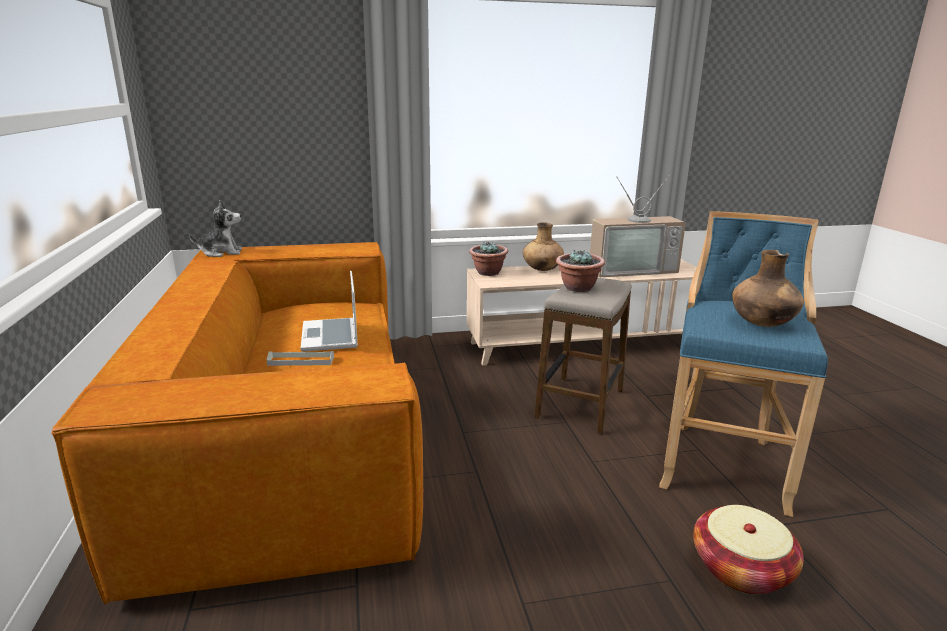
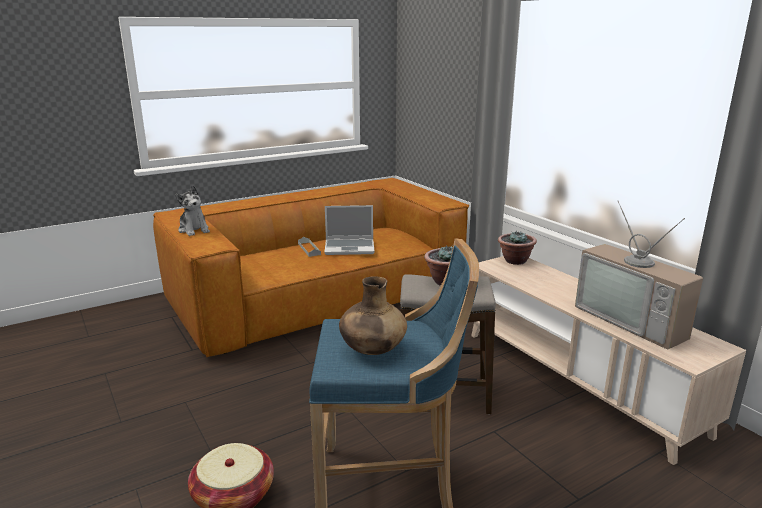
camera: 70 degrees right, 0 degrees up
(221, 252) = (390, 182): plush toy -> plush toy (194, 230)
(331, 336) = (350, 248): laptop -> laptop turned 150 degrees counterclockwise
(542, 269) = (559, 279): brown vase -> none

